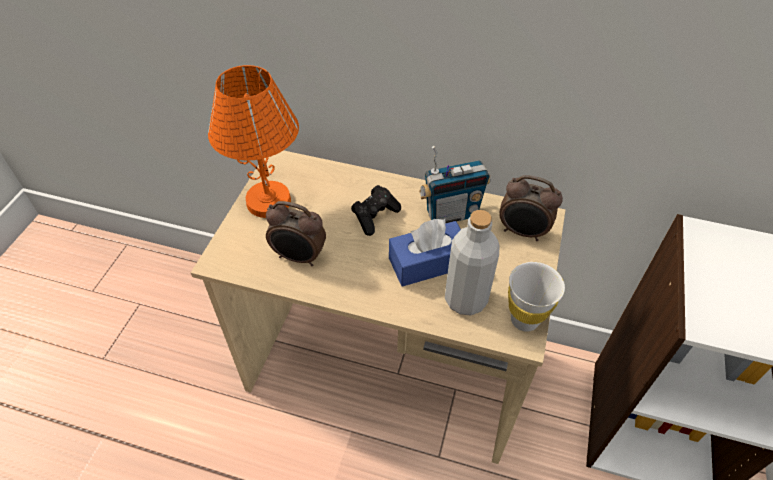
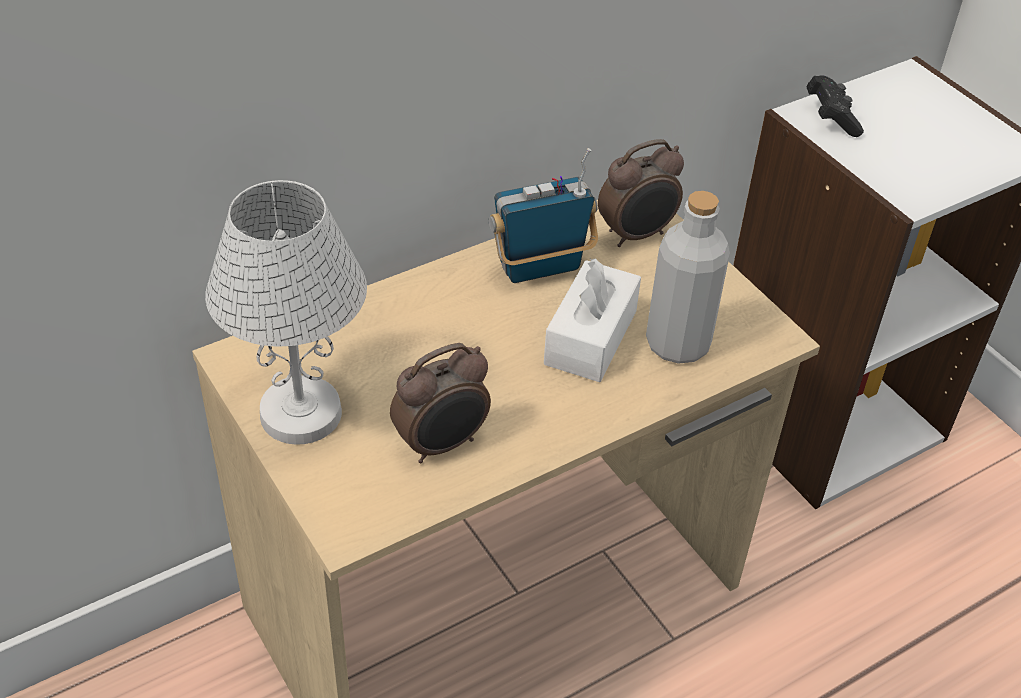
camera: 50 degrees left, 5 degrees down
(268, 200) = (299, 413): orange table lamp -> white table lamp
(375, 216) = (461, 332): black game controller -> black game controller (831, 118)
(428, 263) = (590, 337): blue tissue box -> white tissue box
(451, 214) = (540, 268): radio -> radio turned 135 degrees counterclockwise
(524, 320) = (754, 319): white cup -> none

